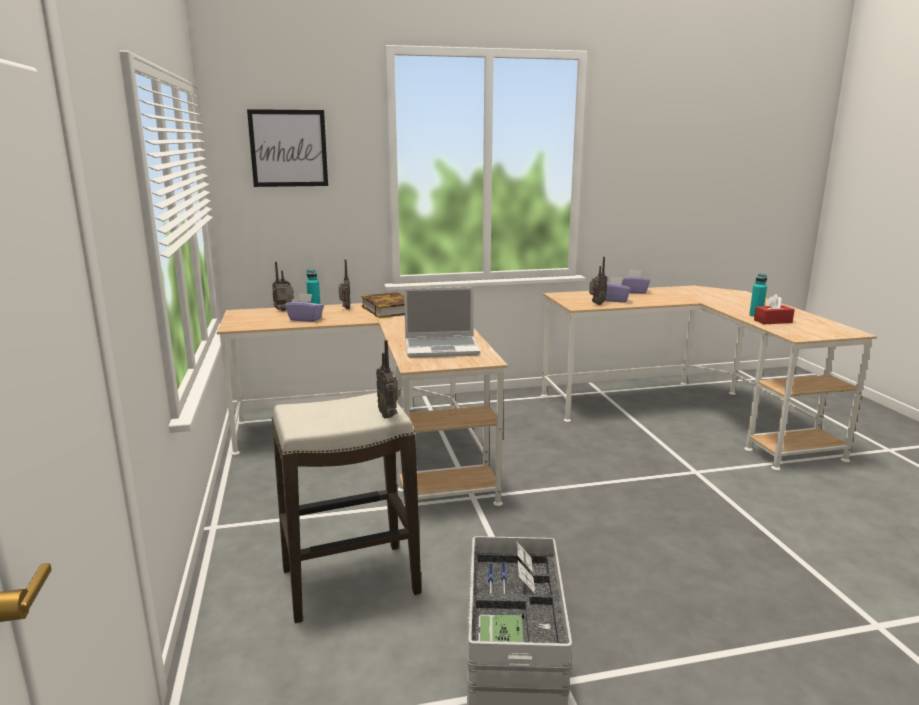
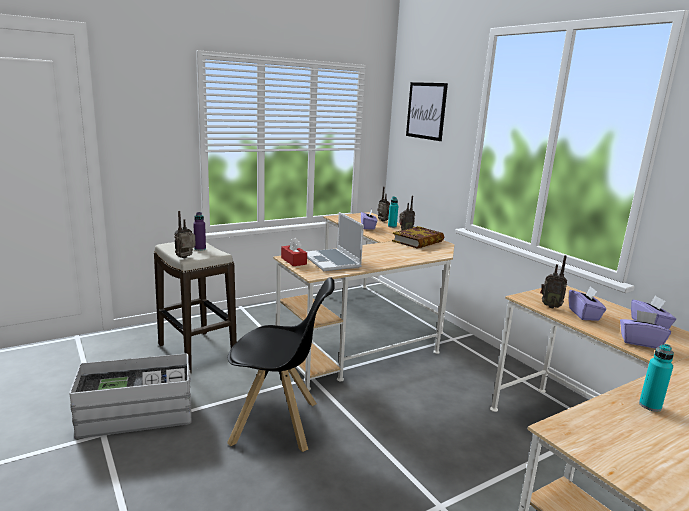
camera: 70 degrees right, 0 degrees up
(340, 407) = (200, 249): none -> purple bottle
(565, 531) = (278, 423): none -> black chair
(663, 299) = (640, 342): none -> purple tissue box
(773, 321) = (632, 418): red tissue box -> red tissue box (293, 261)

